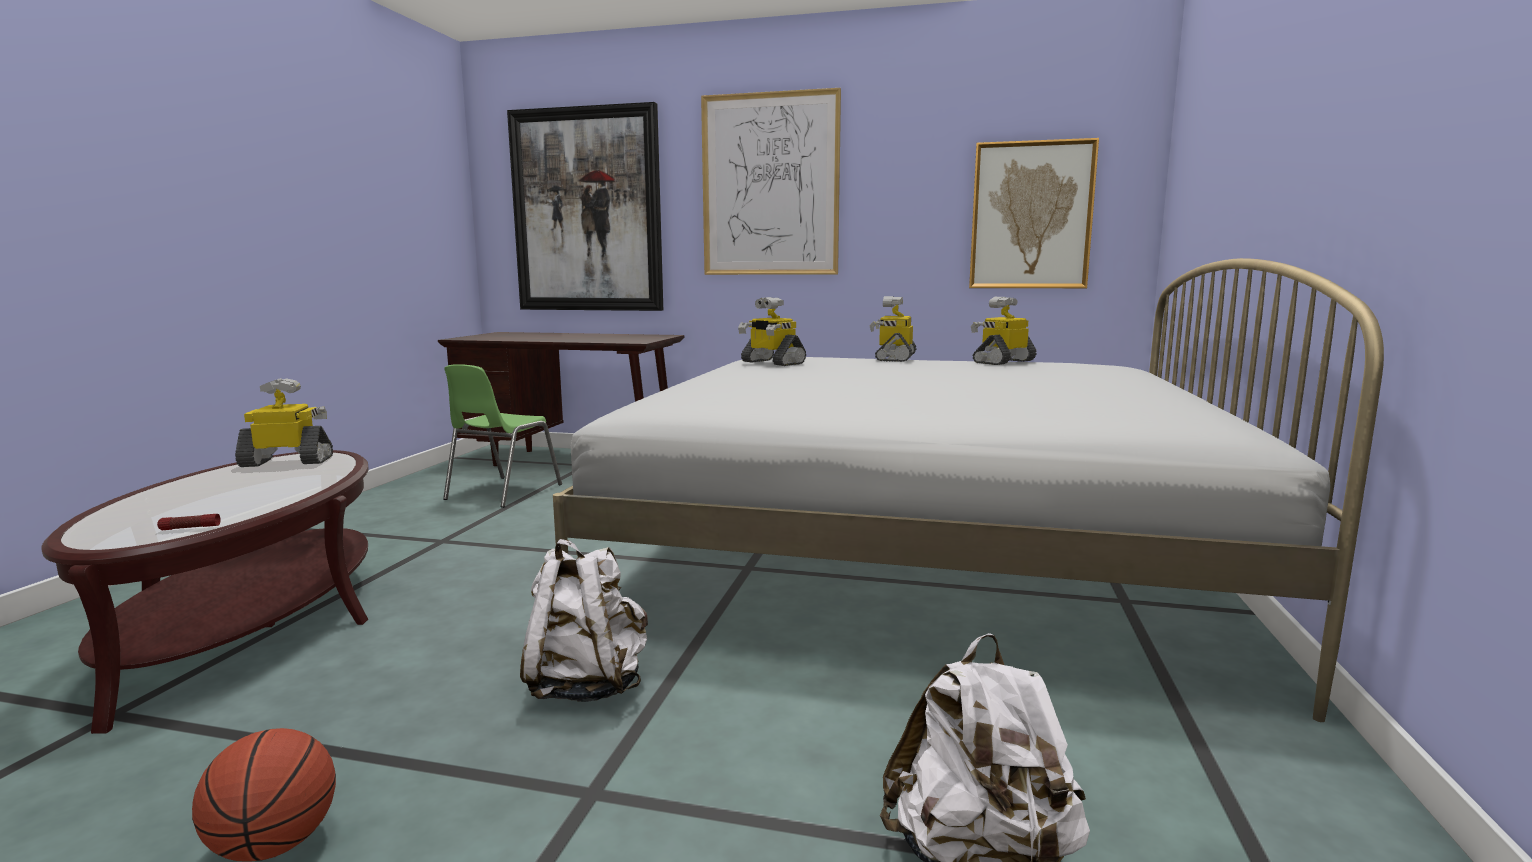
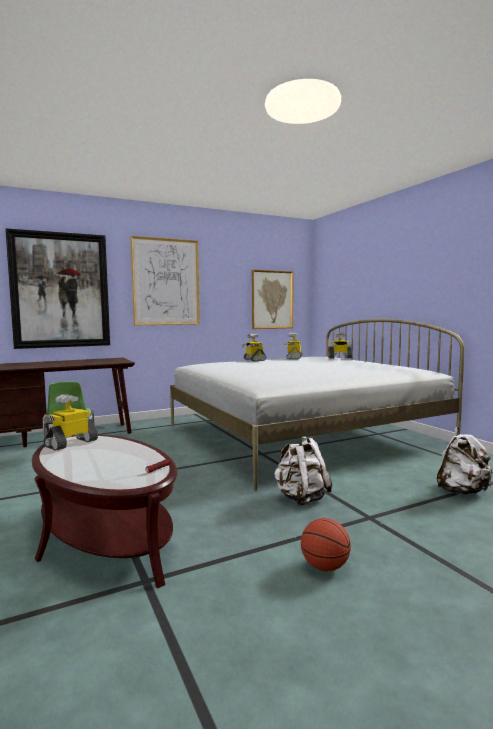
camera: 40 degrees left, 5 degrees down
(771, 362) = (222, 365): toy robot -> toy robot (339, 357)

